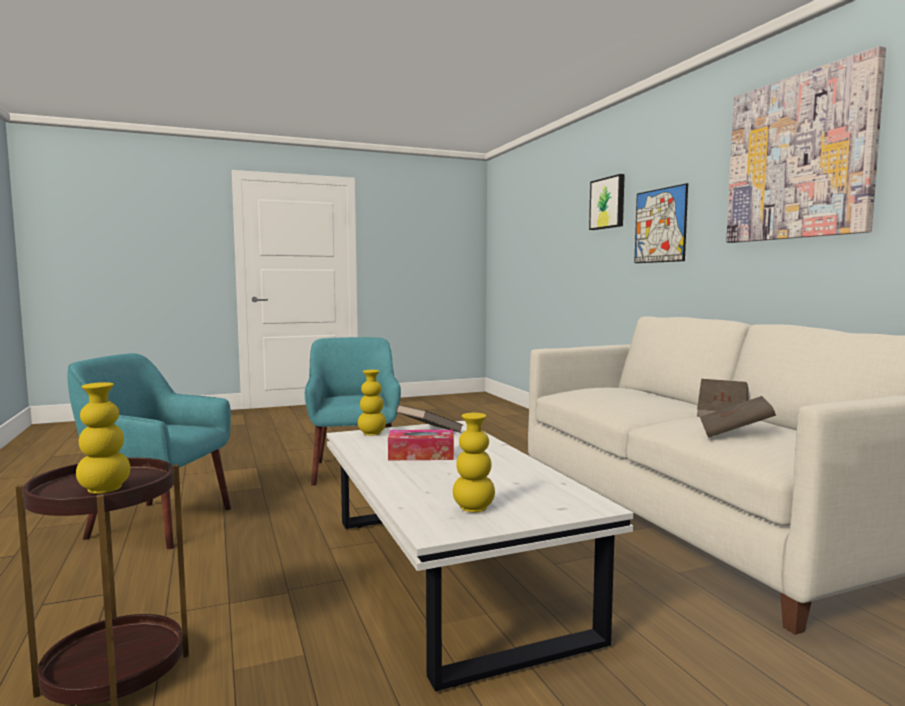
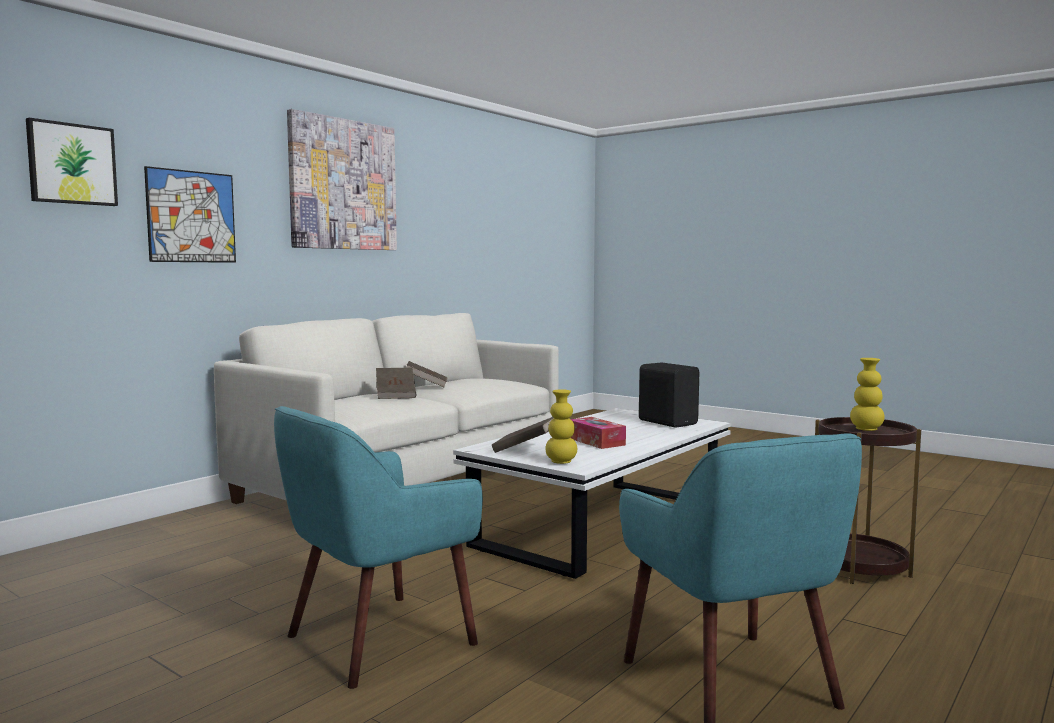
camera: 120 degrees left, 0 degrees up
(473, 508) = (668, 422): yellow vase -> black speaker
(734, 433) = (487, 384): brown book -> brown book (396, 395)

